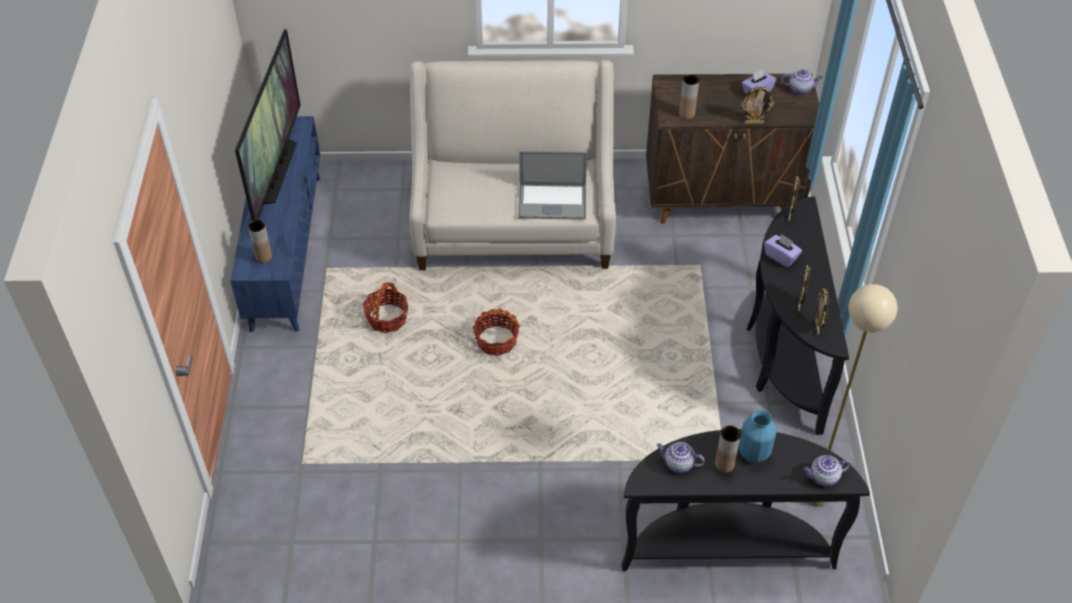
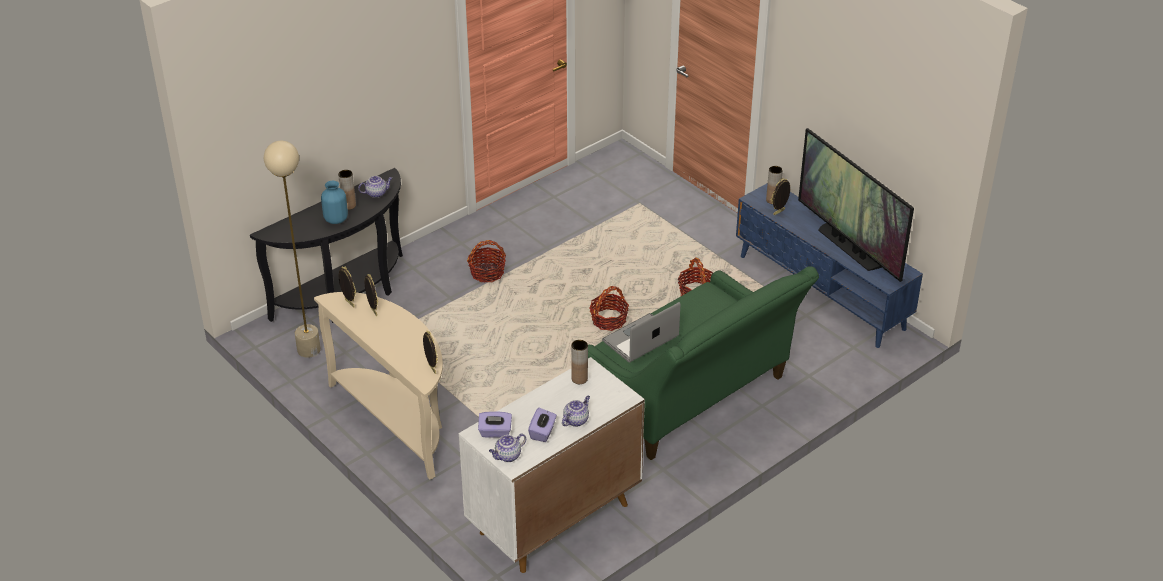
camera: 140 degrees right, 10 degrees down
(513, 225) = (693, 398): beige sofa -> green sofa
(552, 476) = (487, 272): none -> basket
(722, 200) = (553, 519): brown cabinet -> white cabinet
(754, 122) = (518, 402): picture frame -> picture frame (779, 212)
(781, 257) = (412, 335): purple tissue box -> purple tissue box (495, 432)
(782, 357) = (397, 421): black console table -> beige console table
(823, 477) = (283, 228): teapot -> teapot (576, 420)

